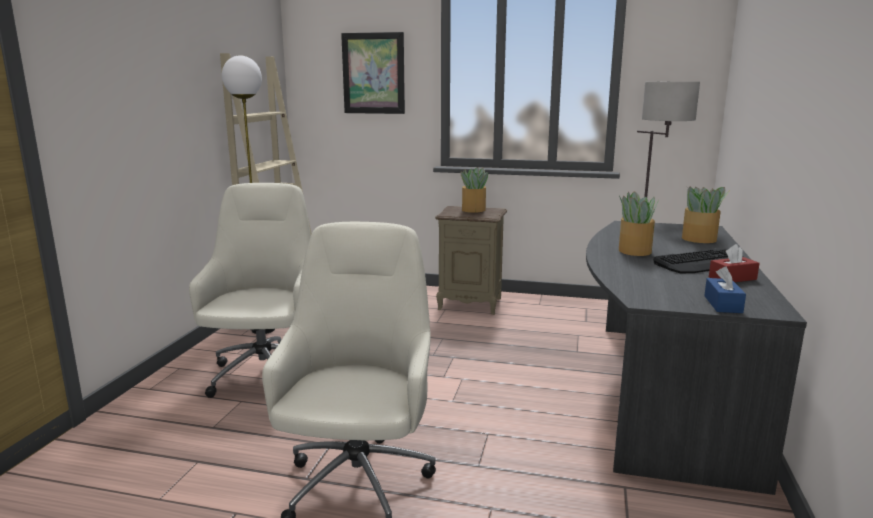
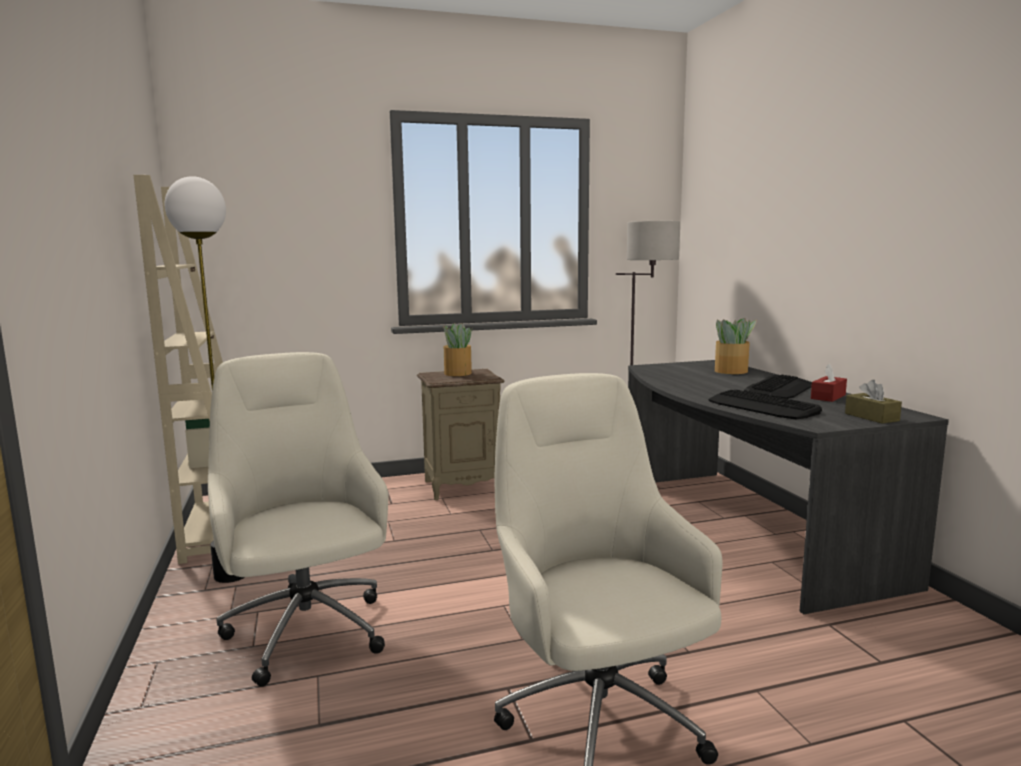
camera: 30 degrees left, 5 degrees down
(373, 73) = (304, 214): picture -> none
(634, 251) = (708, 387): potted plant -> none
(639, 276) = (763, 406): none -> keyboard
(723, 304) = (871, 417): blue tissue box -> brown tissue box

